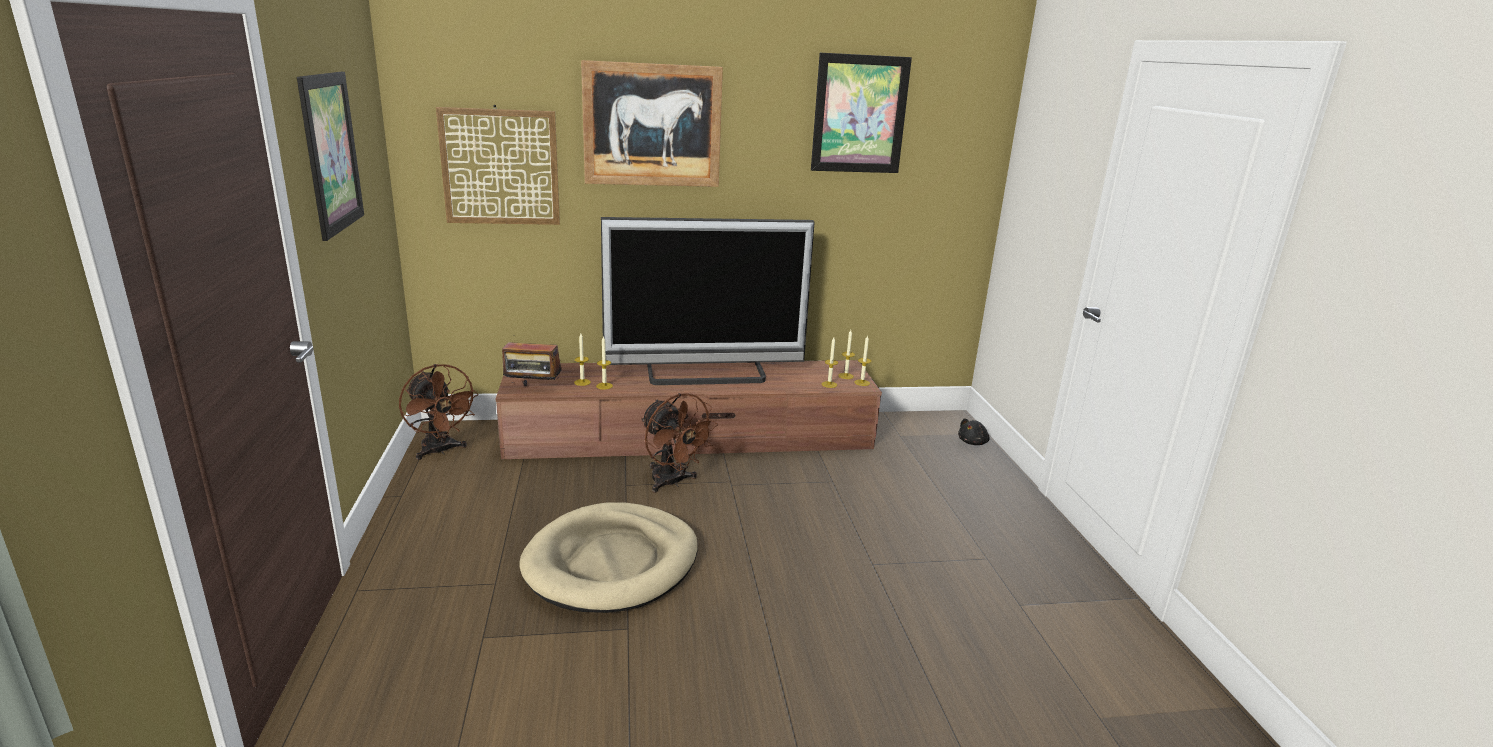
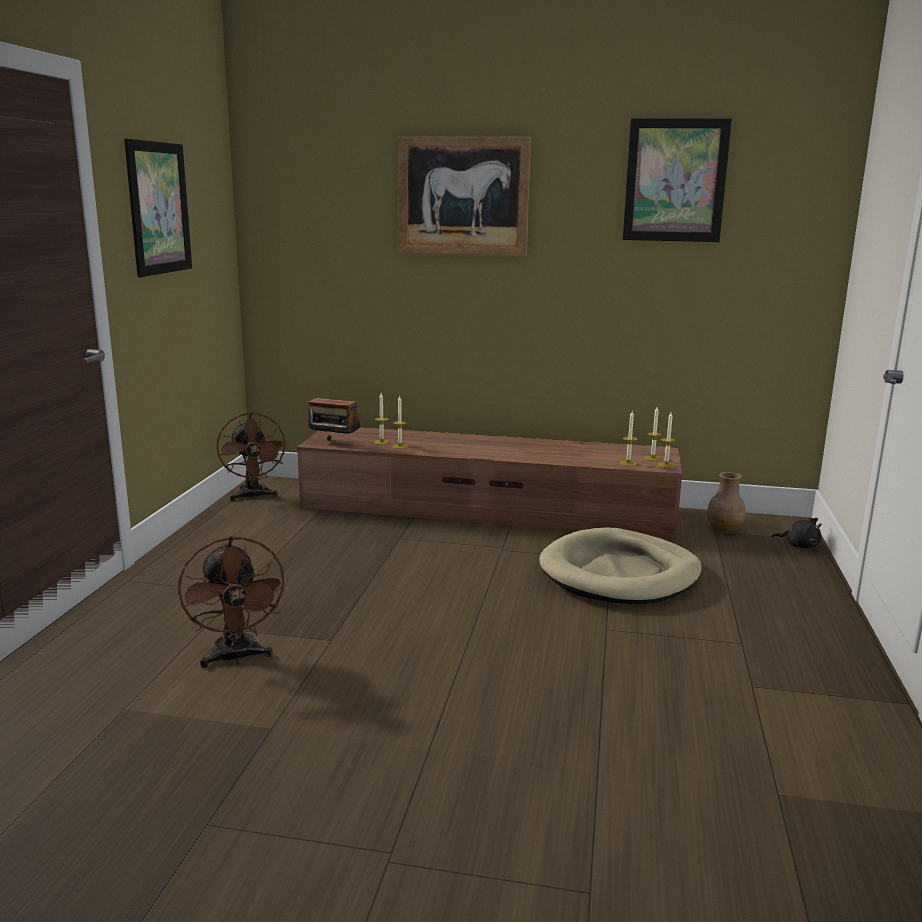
camera: 20 degrees right, 5 degrees down
(500, 165) = (326, 236): picture -> none
(612, 563) = (348, 592): beige dog bed -> beige dog bed (620, 574)
(672, 482) = (445, 541): brown fan -> brown fan (236, 658)
(706, 374) = (505, 445): television -> none
(907, 433) = (724, 530): none -> brown vase
(973, 442) = (799, 545): black plush toy -> black plush toy turned 120 degrees counterclockwise

